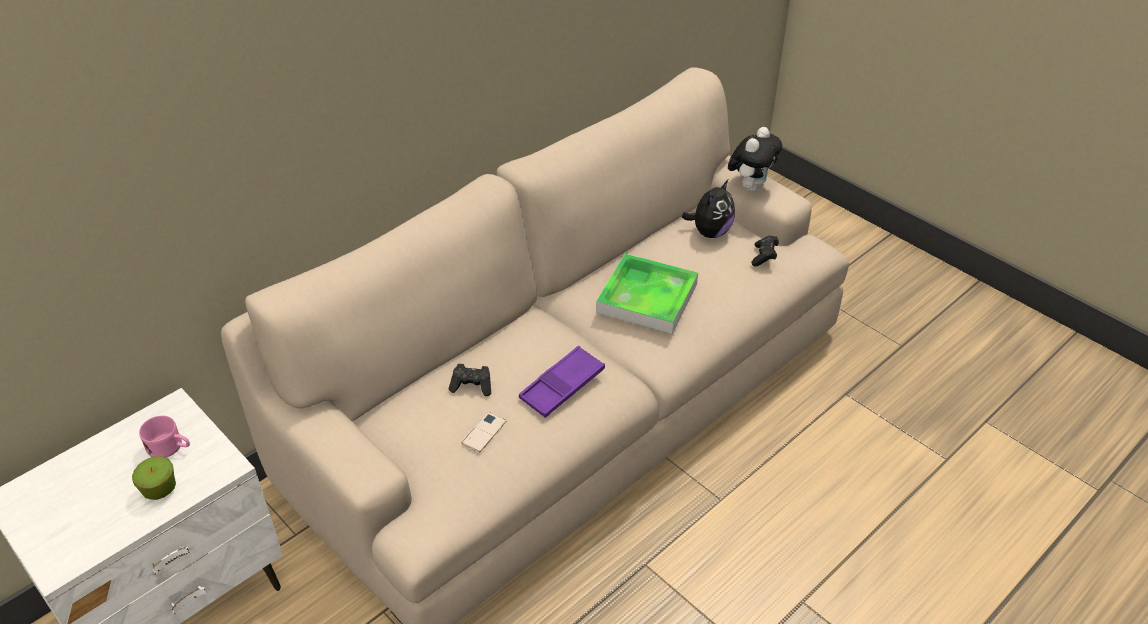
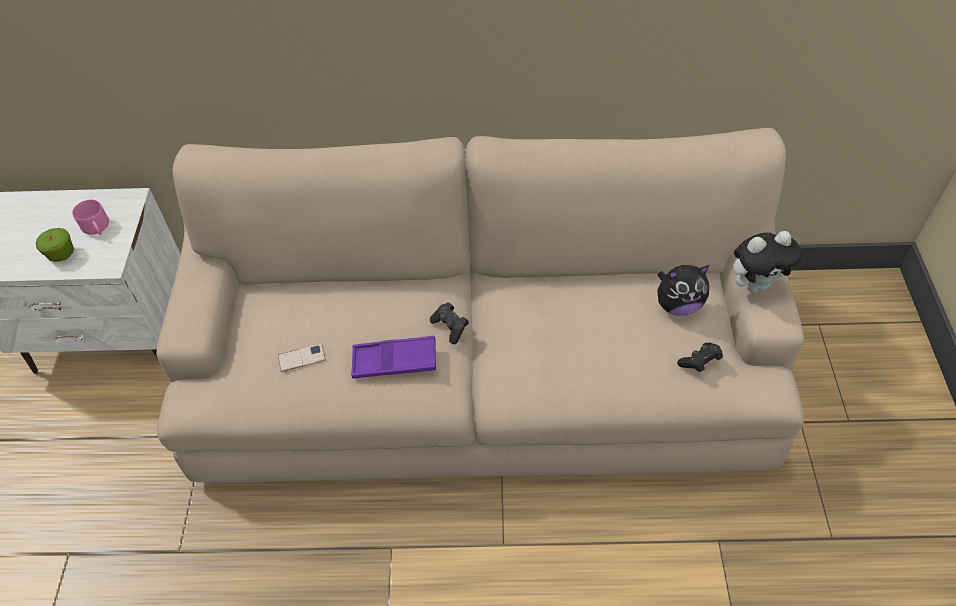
camera: 45 degrees right, 10 degrees up
(472, 386) = (336, 314): black game controller -> black game controller (450, 327)
(647, 298) = (548, 331): tray -> none

